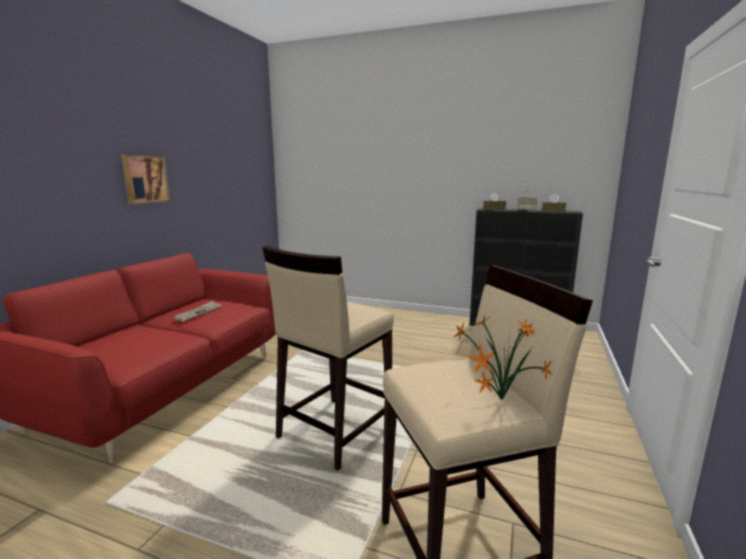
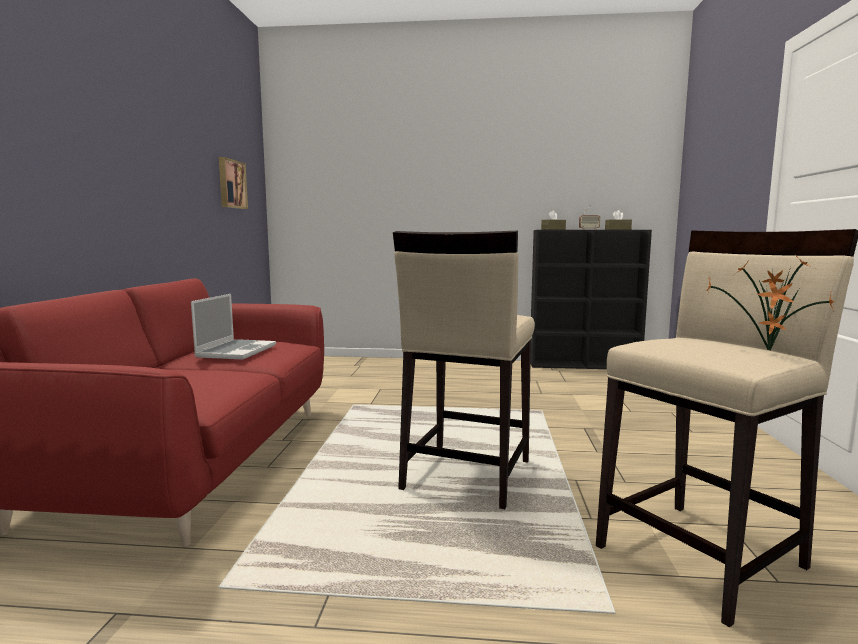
camera: 15 degrees left, 5 degrees down
(144, 179) = (138, 173): picture -> picture (231, 184)
(198, 313) = (236, 351): newspaper -> laptop

